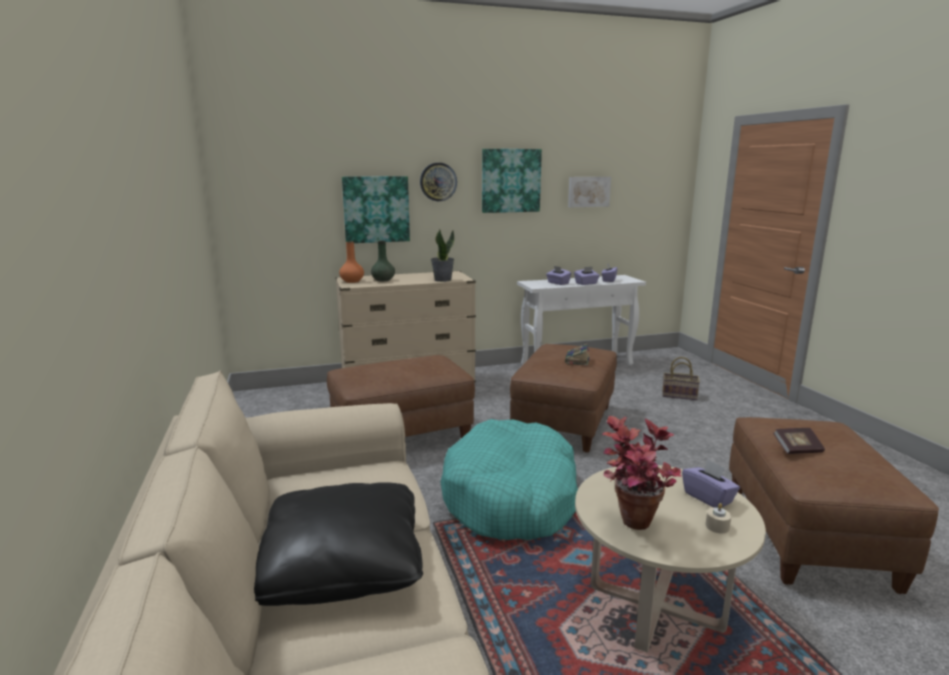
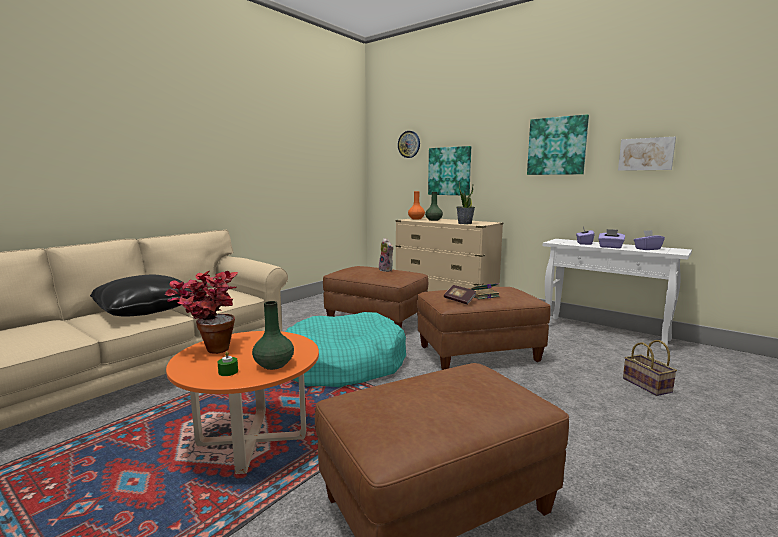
camera: 55 degrees right, 5 degrees down
(404, 363) = (387, 270): none -> plush toy
(438, 182) = (494, 149): wall clock -> wall clock (409, 144)
(655, 607) = (252, 440): beige coffee table -> orange coffee table
(708, 497) = (274, 364): purple tissue box -> green vase
(717, 526) = (228, 372): beige candle -> green candle
(797, 449) = (413, 385): book -> book (459, 300)

